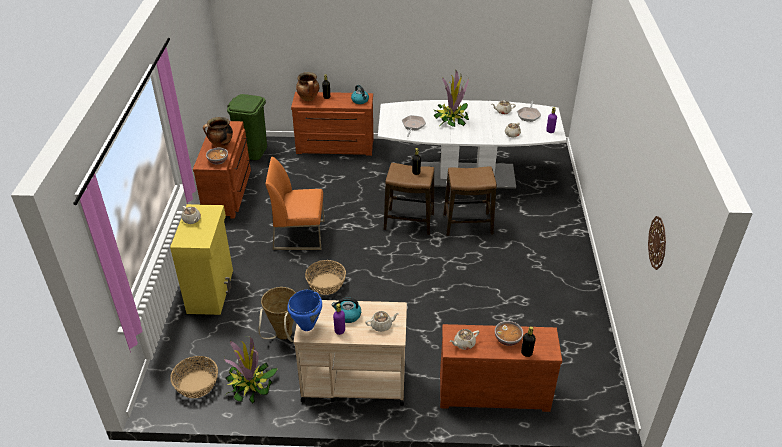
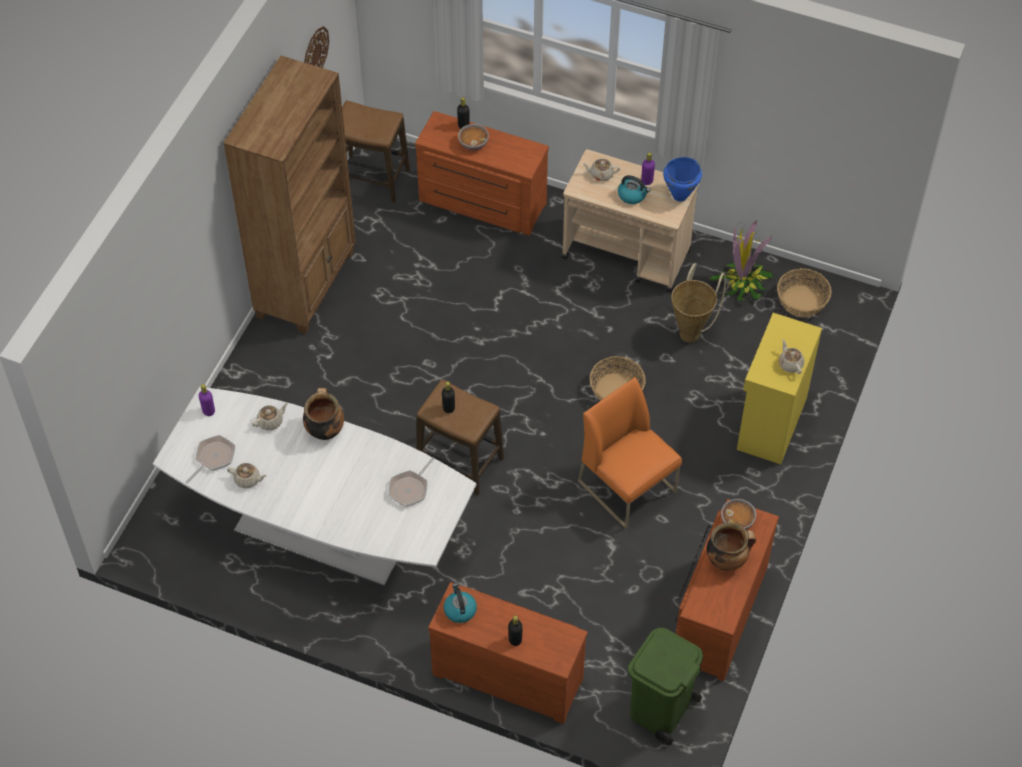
camera: 160 degrees left, 15 degrees up
(299, 234) = (628, 486): orange chair -> orange chair turned 150 degrees counterclockwise
(309, 98) = (548, 645): cooking pot -> cooking pot (324, 430)
(451, 119) = (340, 487): potted plant -> none
(464, 344) = (520, 152): beige teapot -> none
(467, 224) = (379, 431): stool -> stool (372, 179)
(578, 293) = (307, 284): none -> brown bookcase

